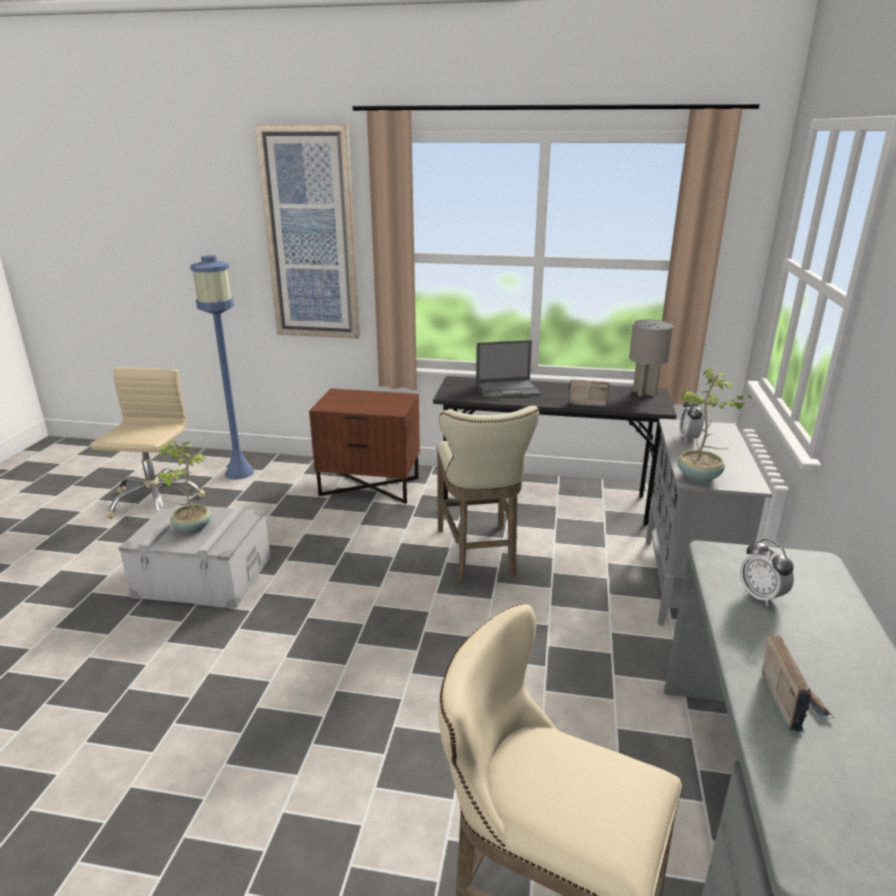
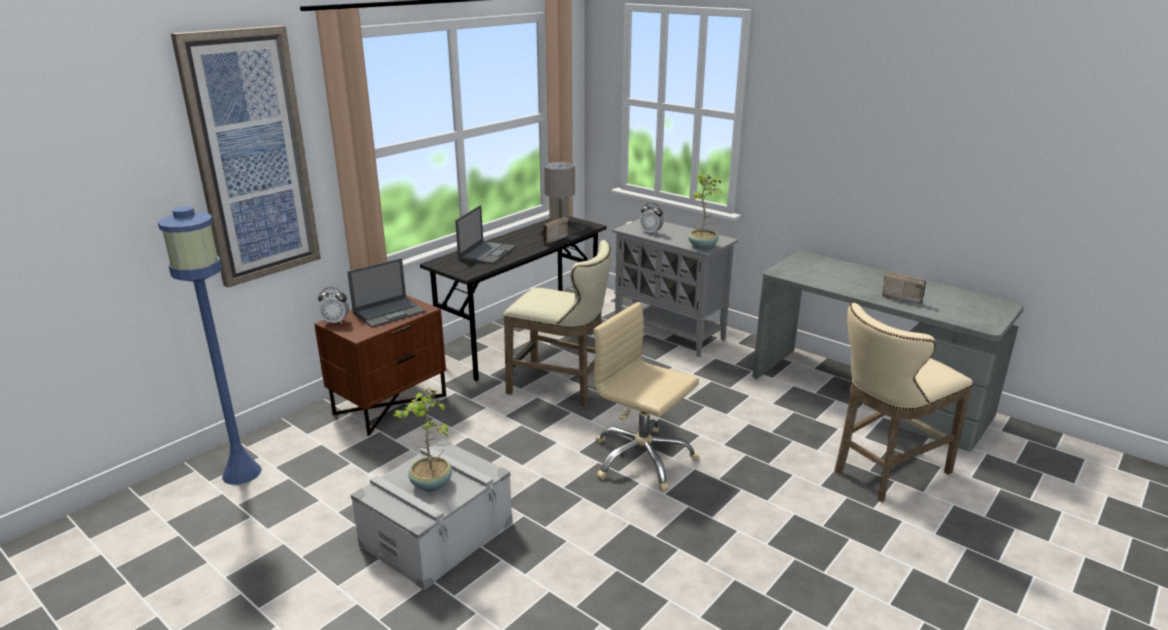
camera: 60 degrees left, 0 degrees up
(154, 500) = (219, 547): beige office chair -> beige office chair (642, 459)
(375, 403) = (389, 312): none -> laptop
(761, 596) = (825, 276): alarm clock -> alarm clock (336, 321)

